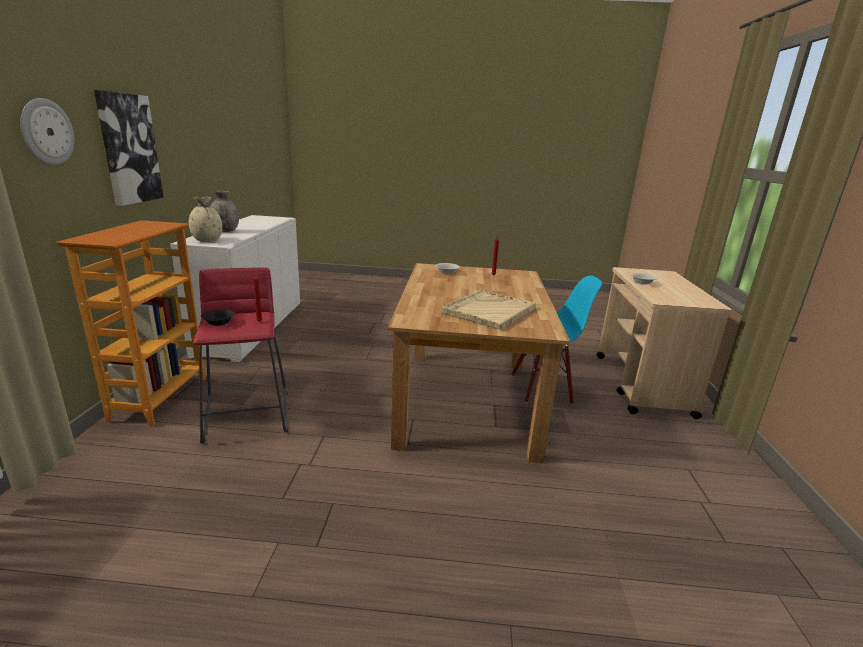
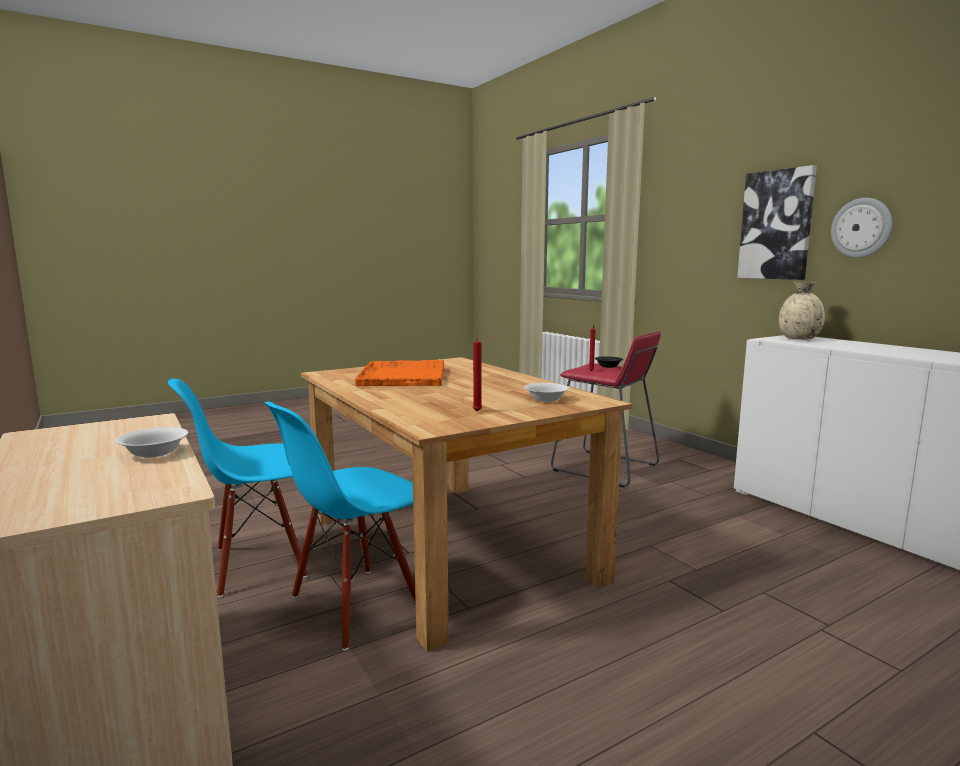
camera: 145 degrees right, 10 degrees down
(46, 132) = (697, 215): wall clock -> wall clock (861, 228)
(159, 398) = (684, 456): bookcase -> none
(225, 231) = (876, 346): grey vase -> none
(489, 310) = (403, 376): beige tray -> orange tray
(593, 434) = (259, 564): none -> blue chair

